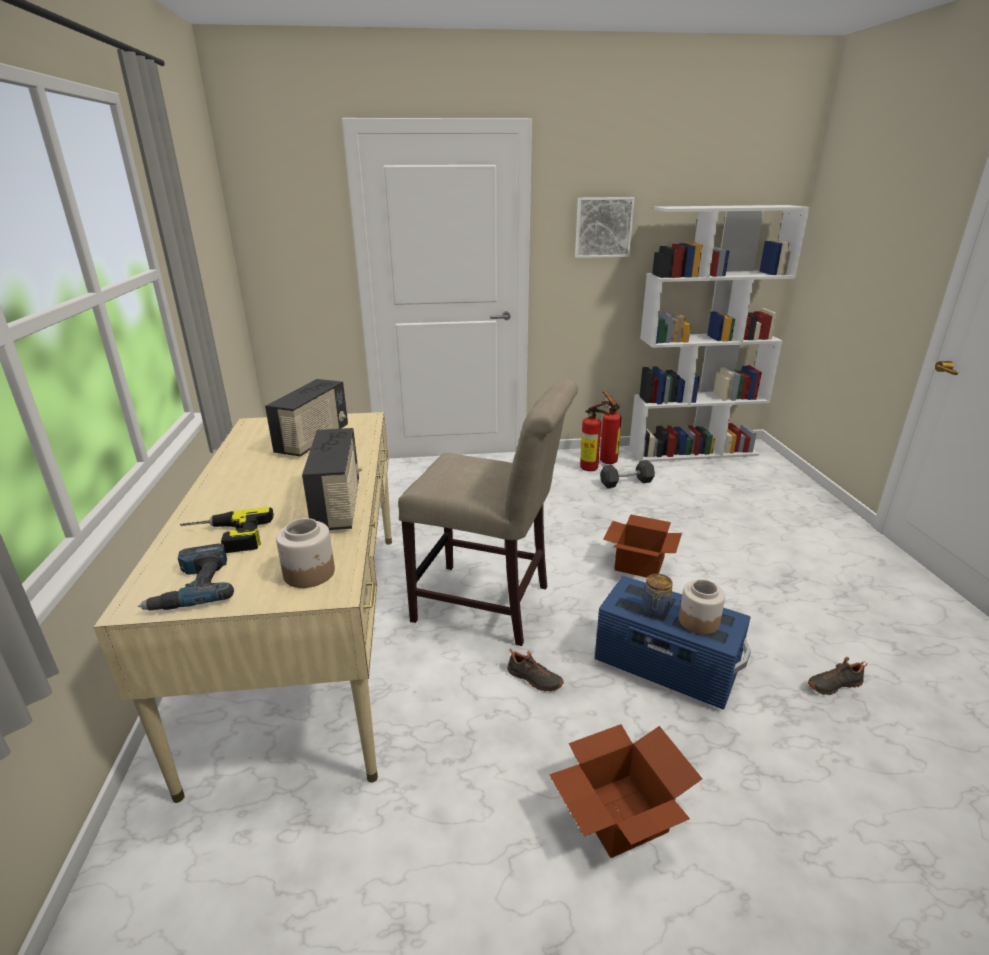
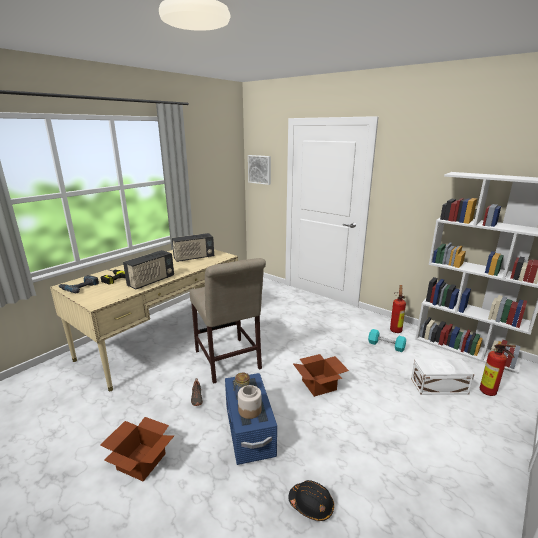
camera: 45 degrees right, 5 degrees down
(310, 573) = (103, 297): jar -> none
(591, 469) = (378, 330): fire extinguisher -> fire extinguisher (489, 393)
(603, 227) = (417, 182): picture -> picture (260, 169)
(626, 482) = (386, 345): grey dumbbell -> turquoise dumbbell
(732, 499) = (440, 386): none -> white storage box
(833, 684) = (311, 504): black shoe -> black hard hat

